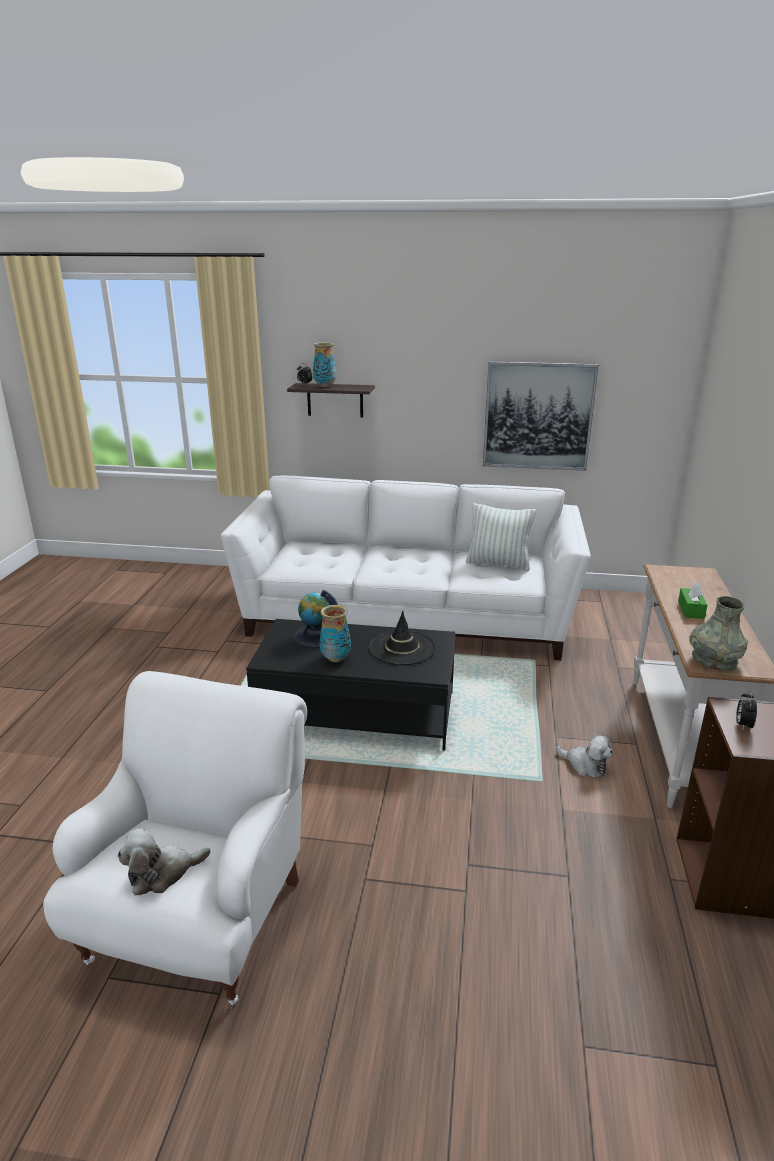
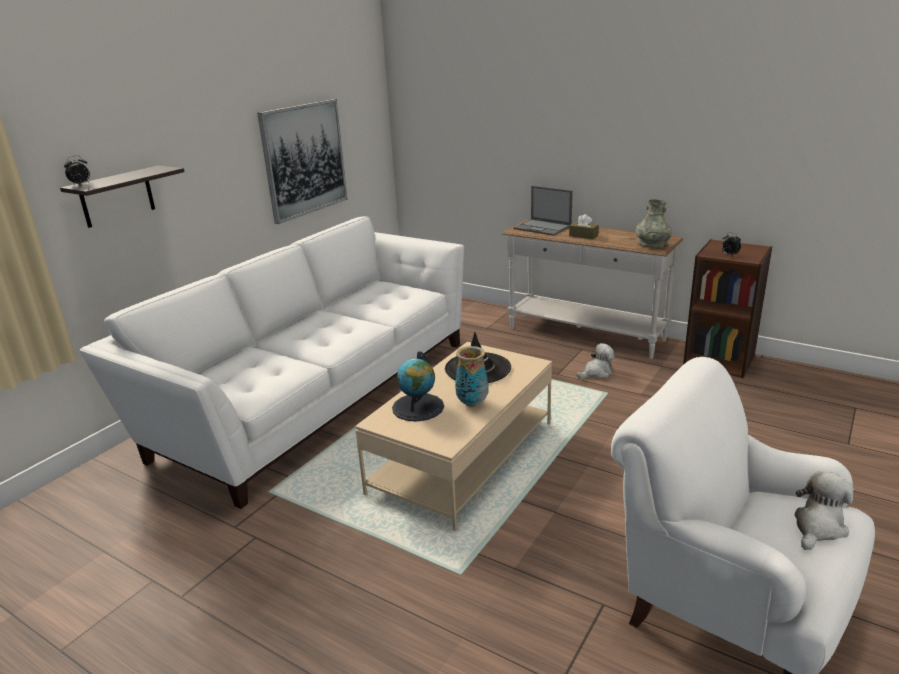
camera: 65 degrees left, 0 degrees up
(162, 873) = (818, 527): plush toy -> plush toy turned 135 degrees counterclockwise
(325, 386) = (116, 178): vase -> none
(357, 712) = (463, 457): black coffee table -> beige coffee table
(498, 564) = (378, 295): pillow -> none
(689, 582) = (543, 228): none -> laptop
(691, 610) = (583, 236): green tissue box -> brown tissue box

